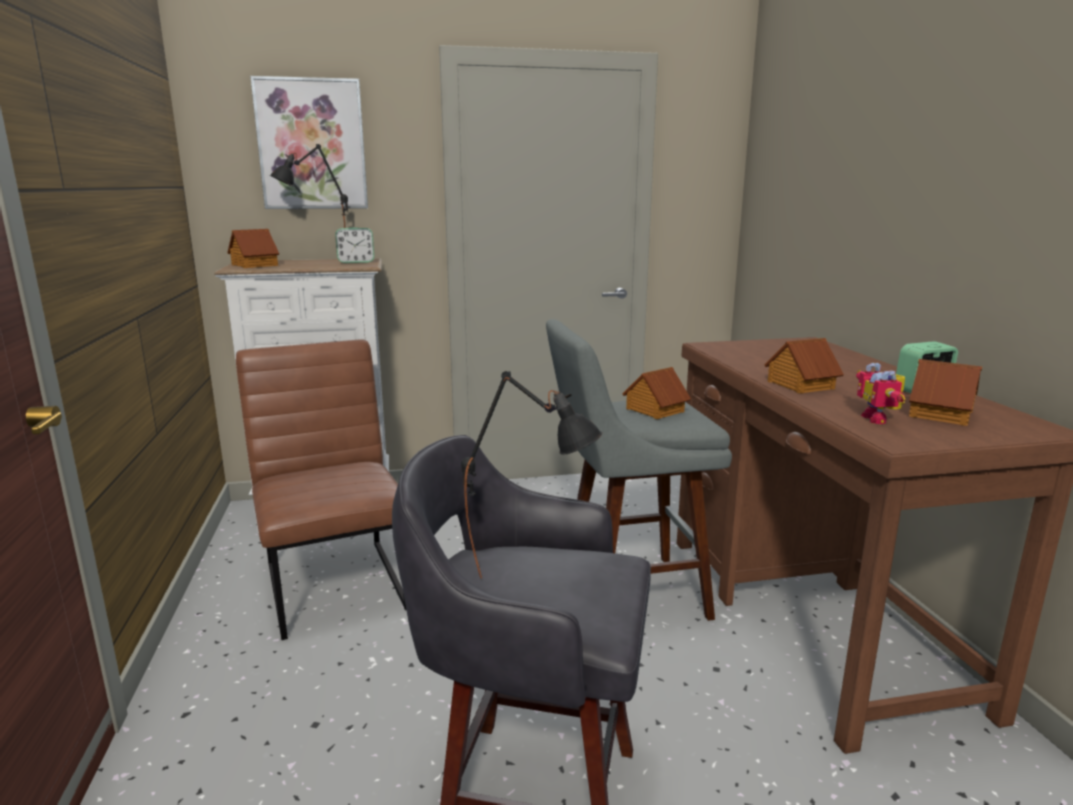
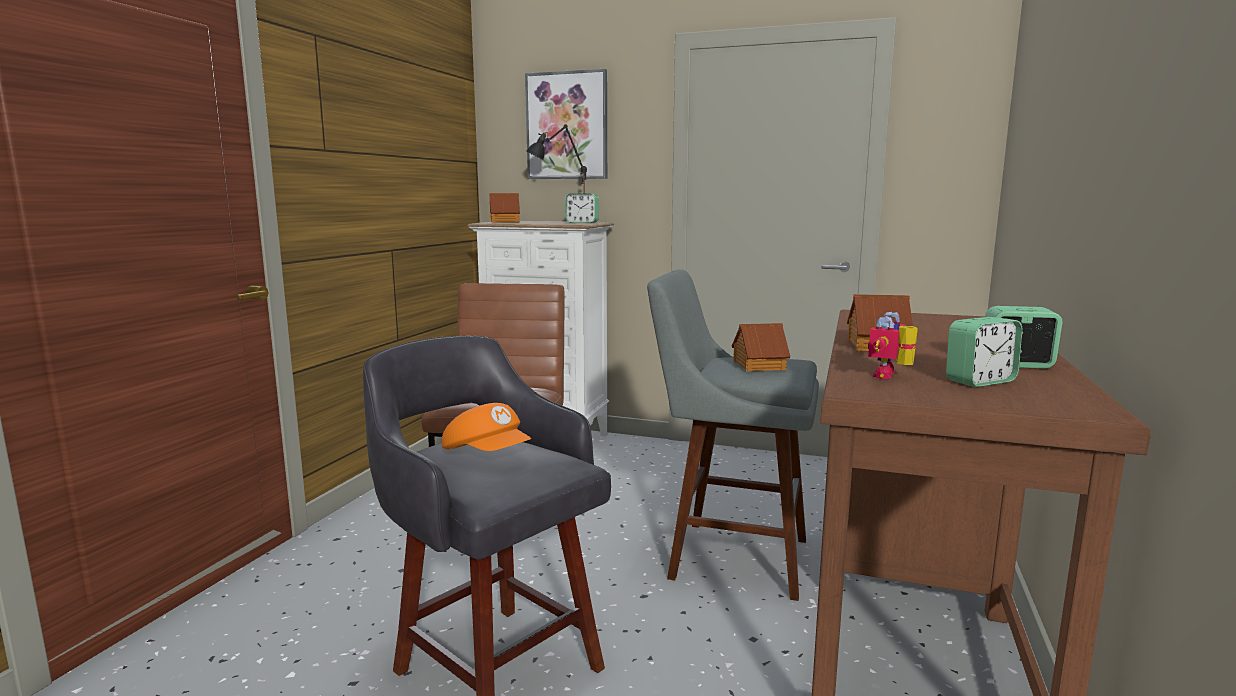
camera: 30 degrees right, 5 degrees down
(530, 575) = (488, 455): black table lamp -> orange cap
(939, 413) = (980, 381): toy house -> alarm clock

